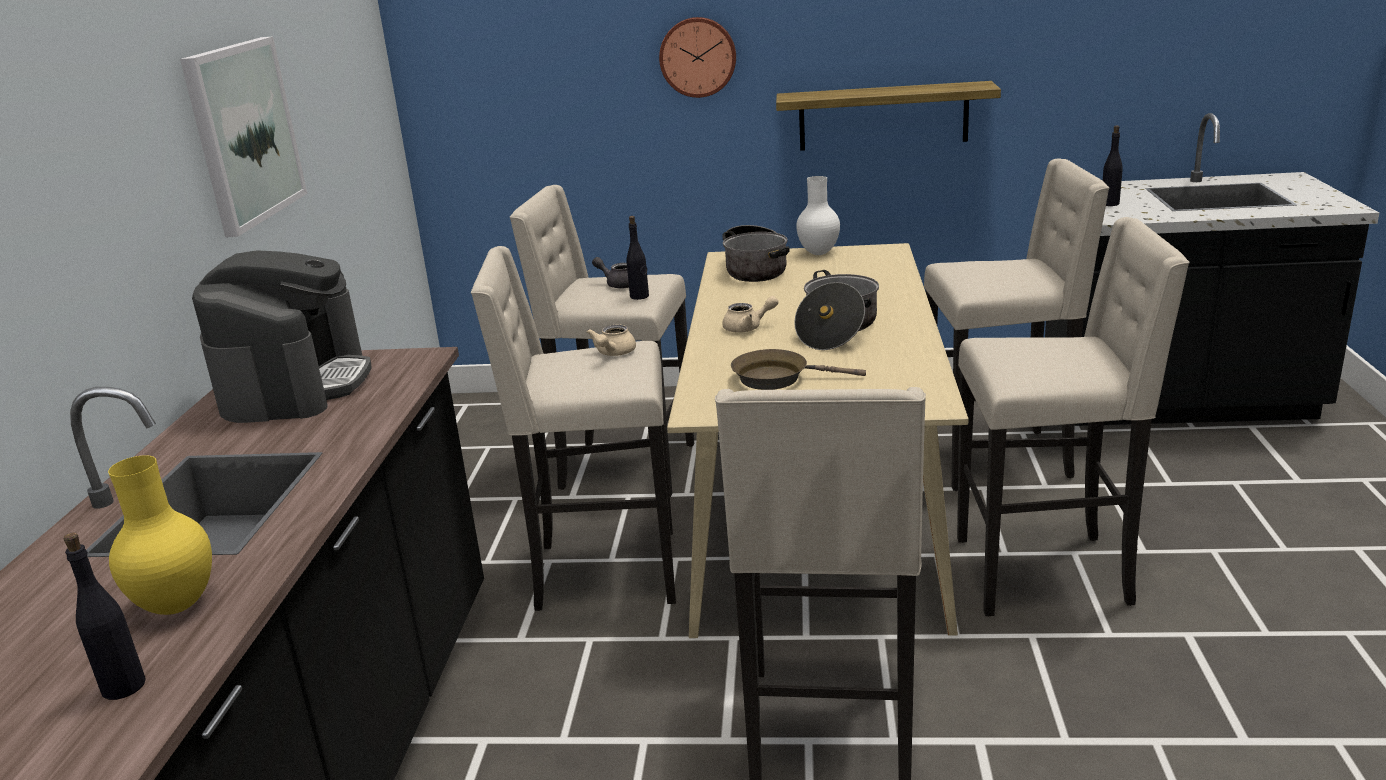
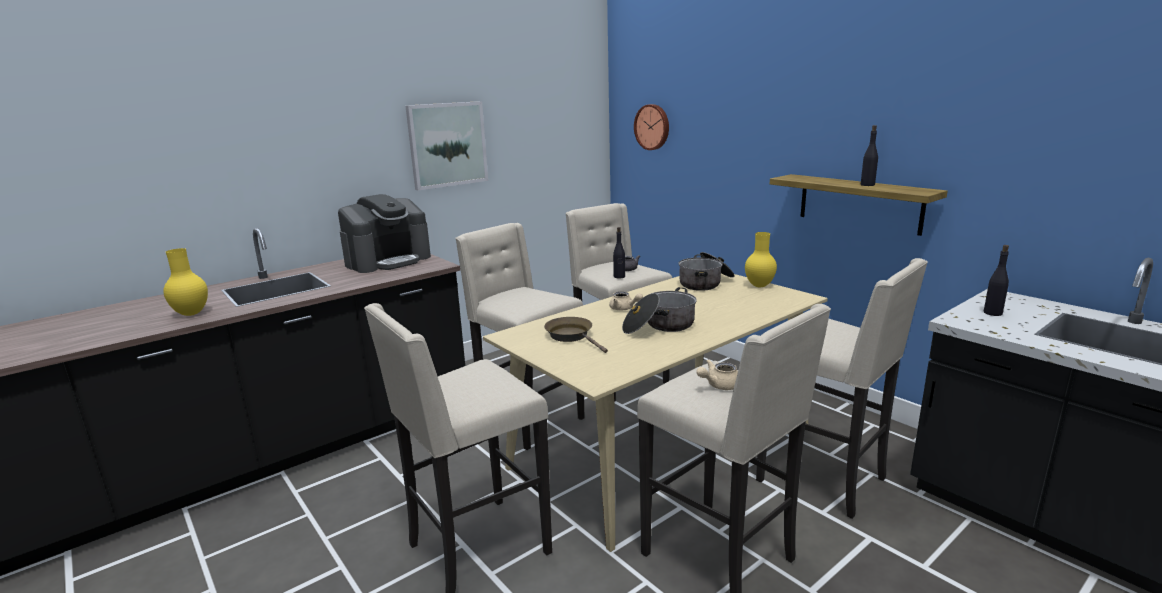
camera: 45 degrees right, 5 degrees down
(123, 686) = (132, 328): black bottle -> black bottle (867, 185)
(613, 353) = (543, 297): beige teapot -> beige teapot (719, 385)
(698, 57) = (748, 142): wall clock -> wall clock (652, 127)
(819, 253) = (760, 286): white vase -> yellow vase

